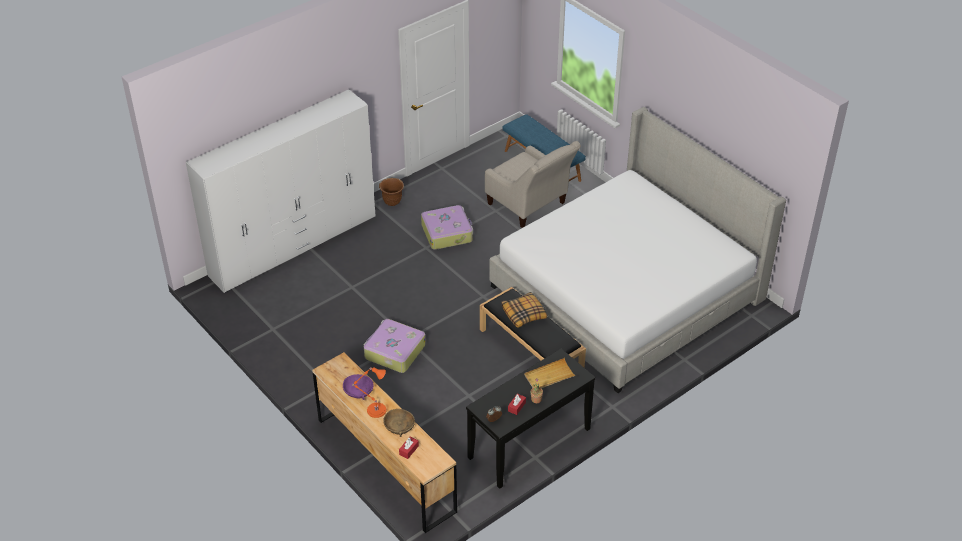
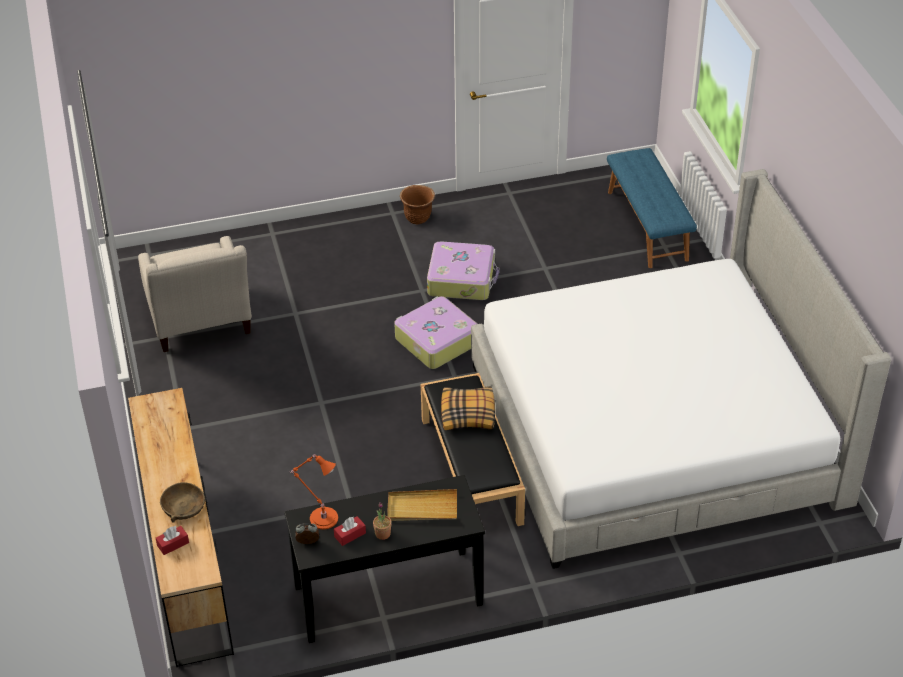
camera: 25 degrees right, 0 degrees up
(293, 245) = (259, 239): white wardrobe -> none
(358, 390) = (165, 443): purple bowl -> none
(374, 410) = (167, 476): orange table lamp -> orange table lamp (321, 517)
(394, 351) = (293, 413): suitcase -> suitcase (436, 341)
(530, 206) = (595, 275): beige armchair -> beige armchair (201, 324)

